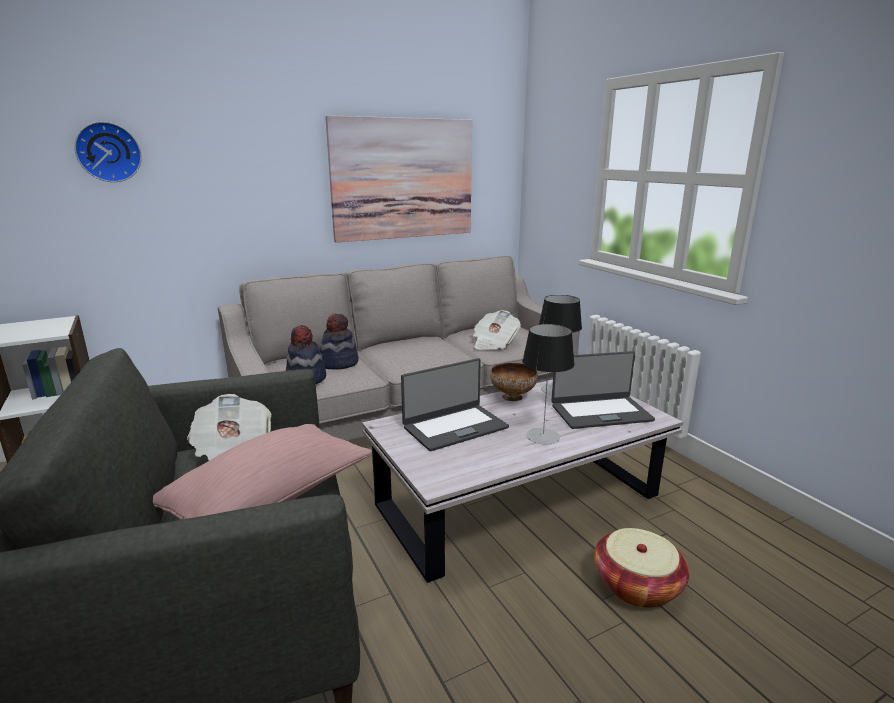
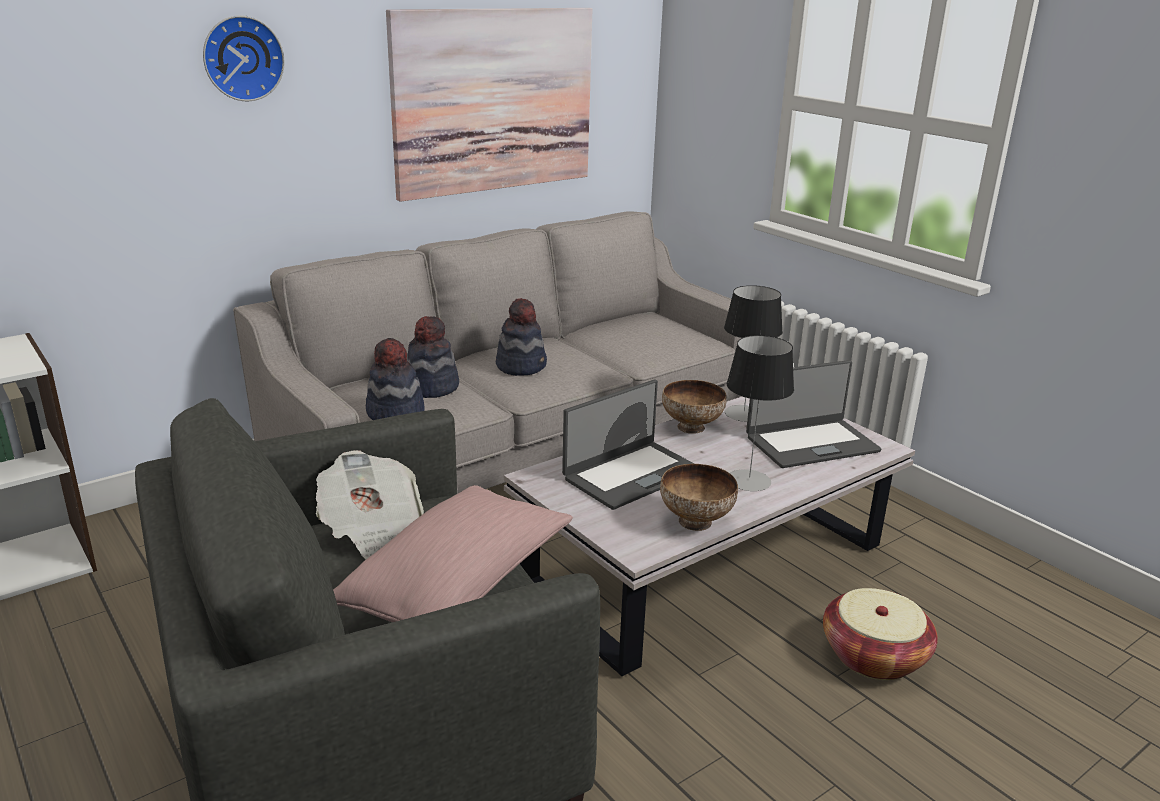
camera: 10 degrees left, 5 degrees up
(109, 152) = (71, 79): wall clock -> wall clock (242, 58)
(407, 352) = (521, 366): none -> hat
(490, 465) = (696, 523): none -> bowl
(494, 343) = (639, 346): newspaper -> none

